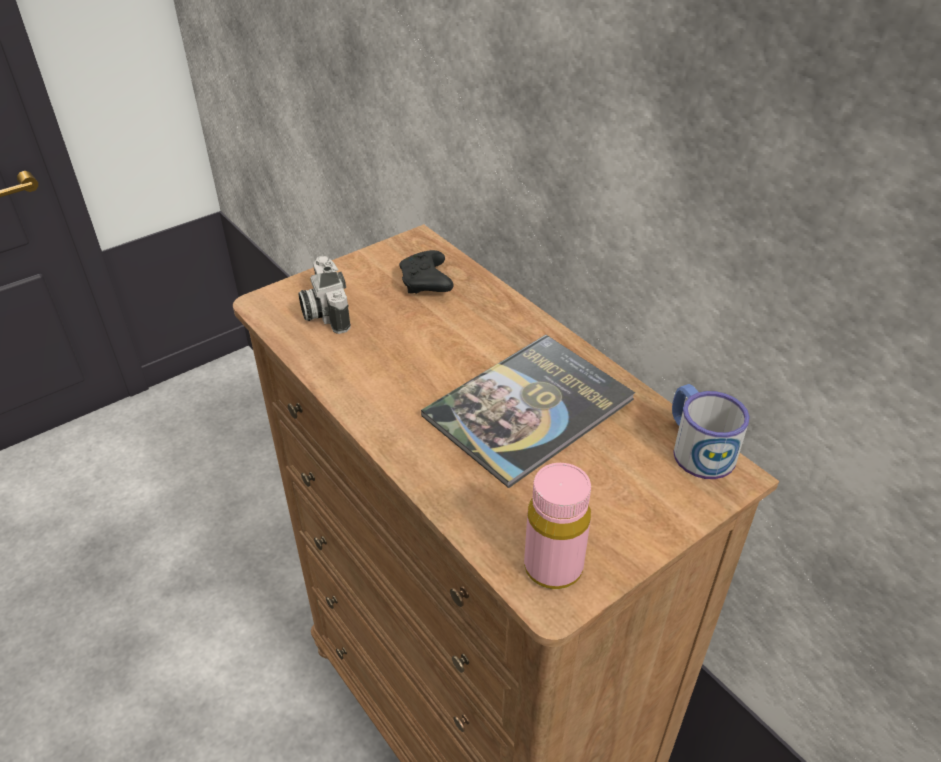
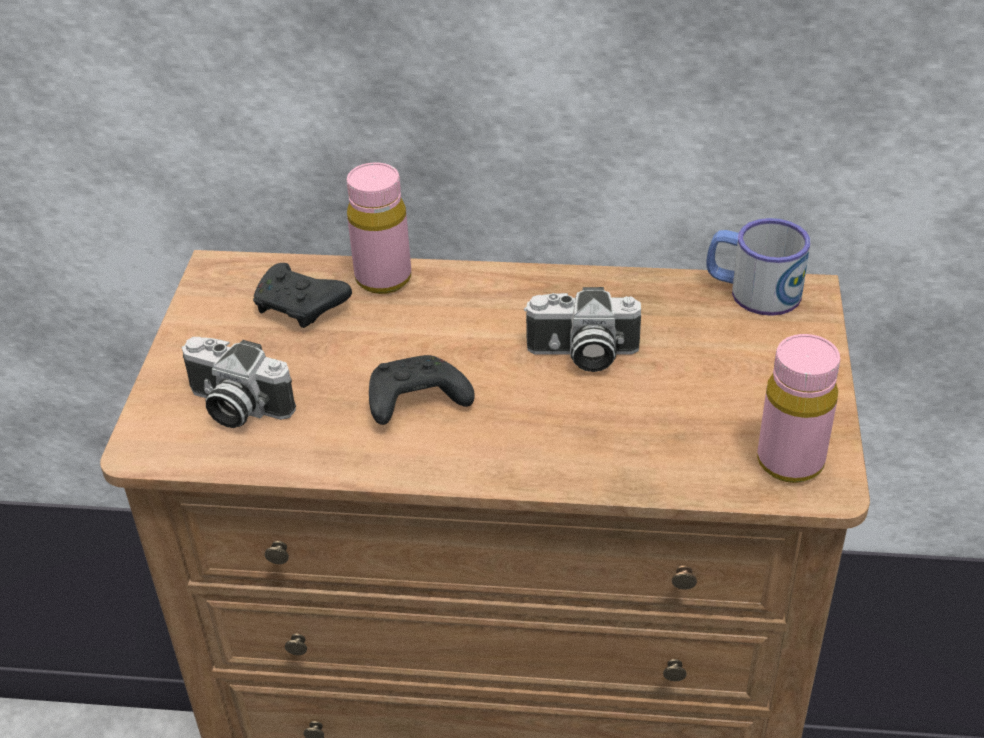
camera: 45 degrees left, 0 degrees up
(403, 369) = (415, 403): none -> black game controller
(488, 295) = (383, 278): none -> pink bottle
(528, 408) = (582, 355): book -> camera

